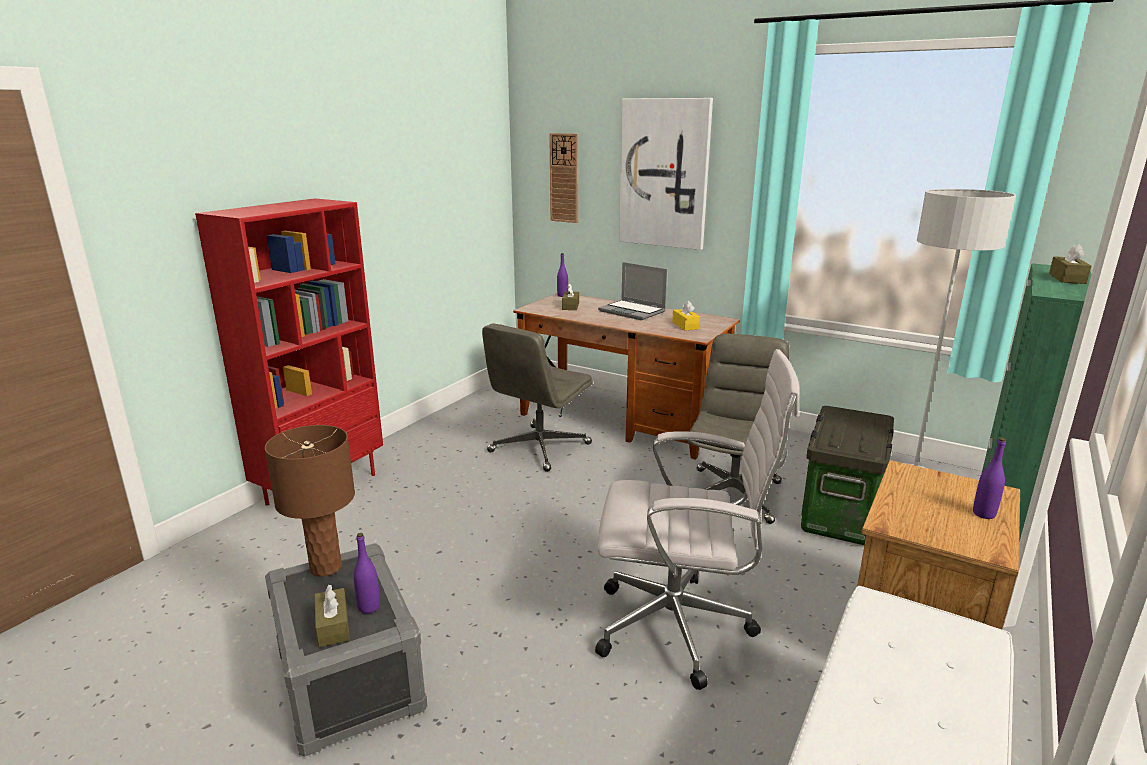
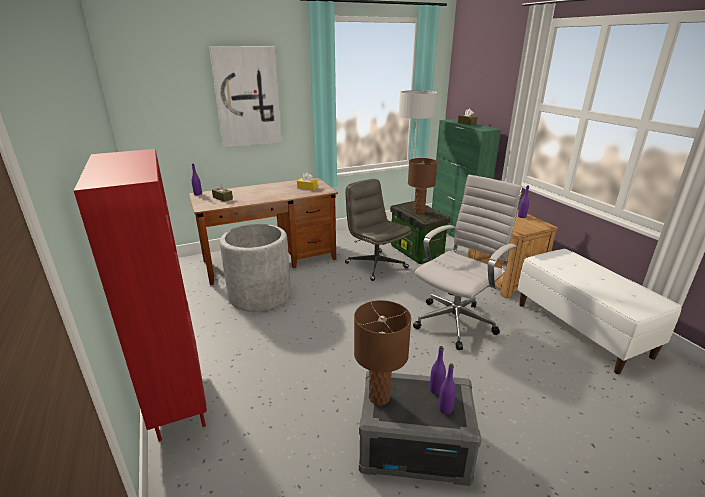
camera: 55 degrees left, 5 degrees up
(333, 626) = (445, 409): brown tissue box -> purple bottle
(539, 448) = (260, 295): grey office chair -> grey planter
(564, 178) = (165, 108): wall clock -> none
(633, 311) = (263, 189): laptop -> none
(846, 431) = (419, 212): none -> brown table lamp

